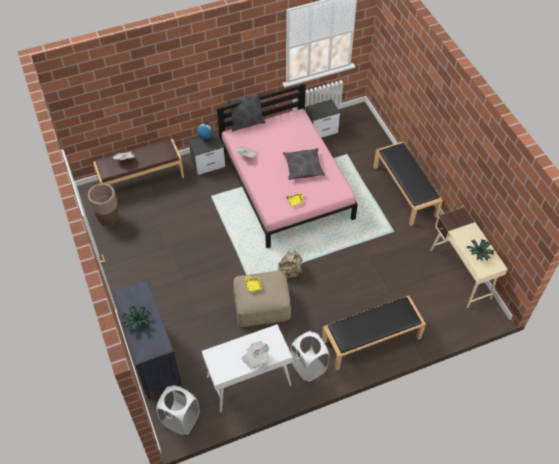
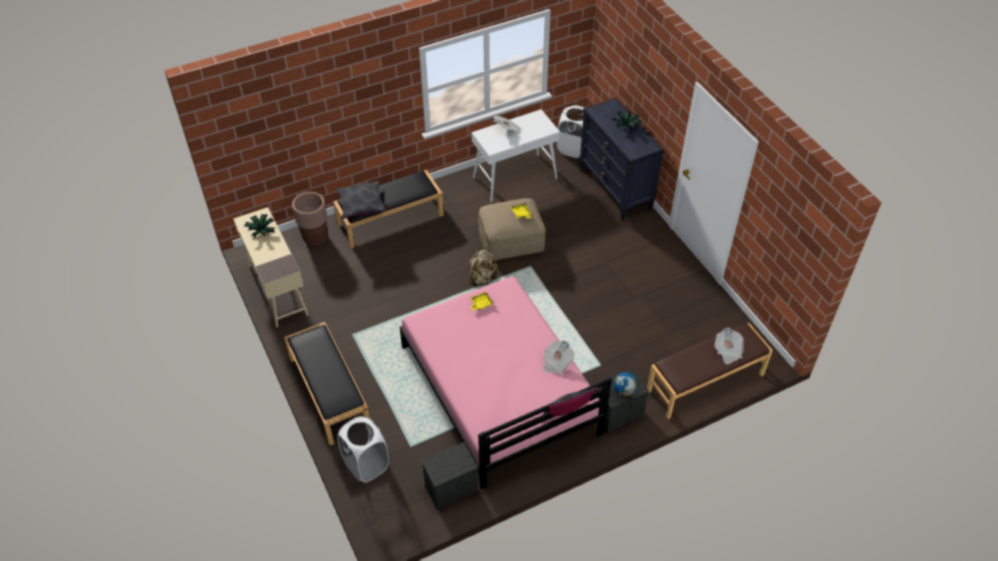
camera: 175 degrees right, 5 degrees down
(108, 219) = (725, 324): brown planter -> brown planter (315, 238)
(303, 167) = (474, 351): grey pillow -> grey pillow (361, 204)
(309, 366) = (456, 193): white laundry basket -> white laundry basket (366, 464)

